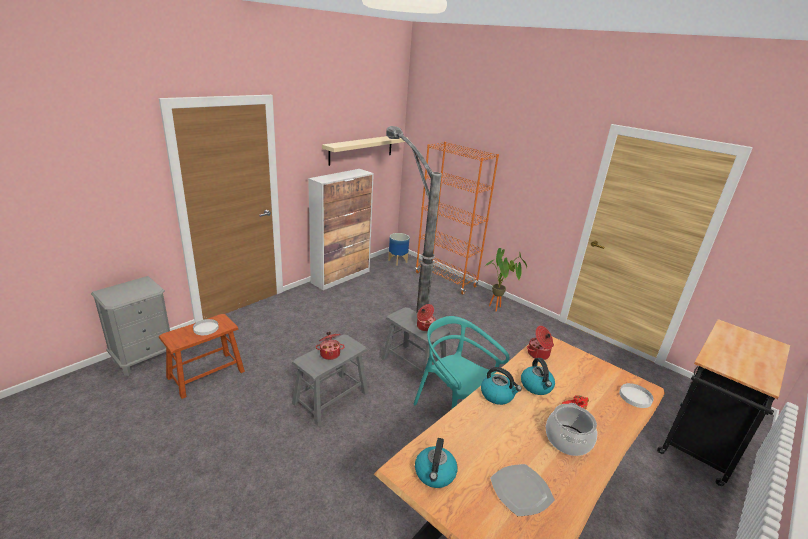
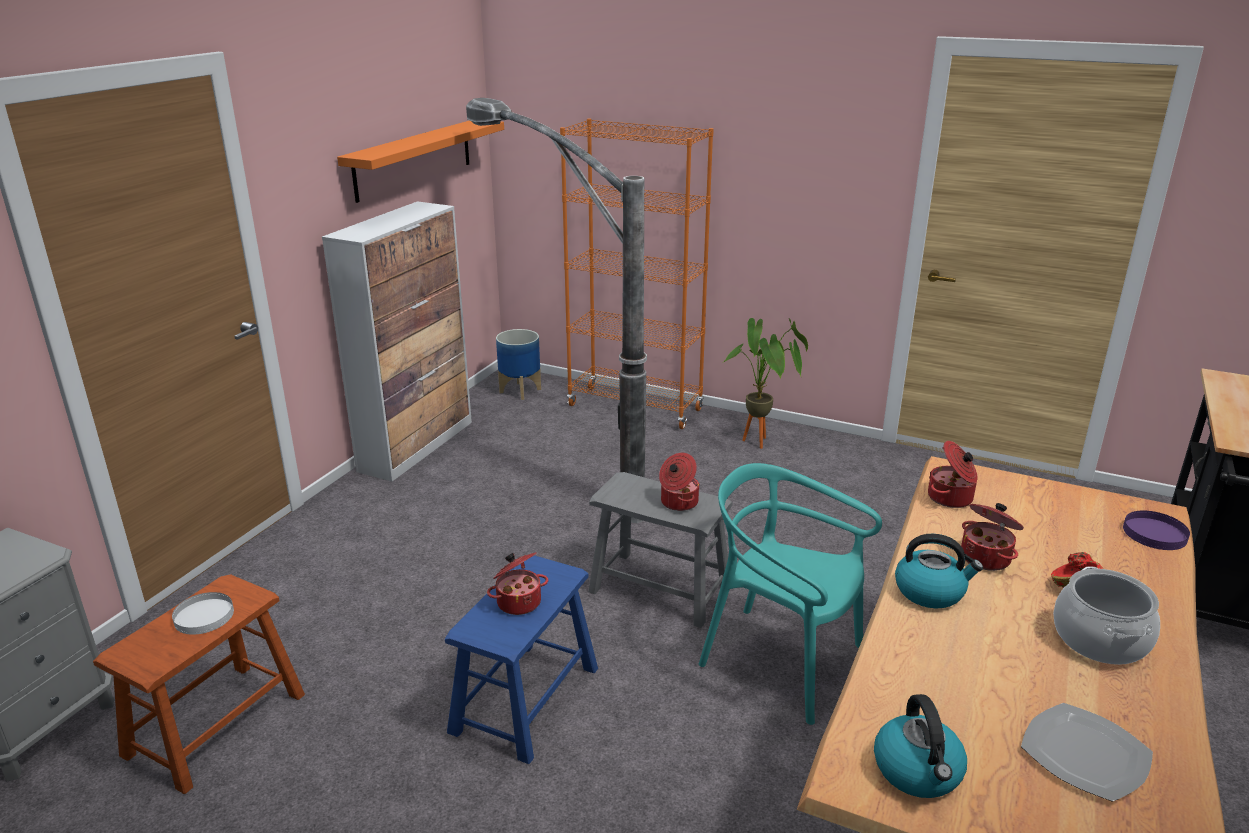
camera: 15 degrees left, 0 degrees up
(330, 398) = (525, 699): grey stool -> blue stool
(361, 149) = (414, 159): beige shelf -> orange shelf
(536, 386) = (986, 557): kettle -> cooking pot
(635, 397) = (1155, 533): white plate -> purple plate

